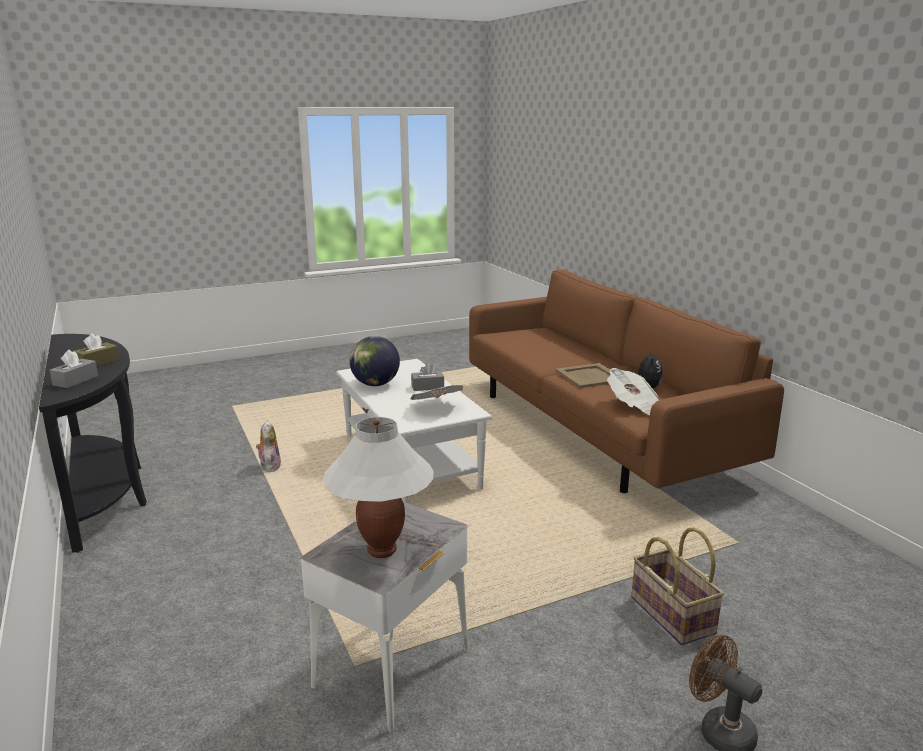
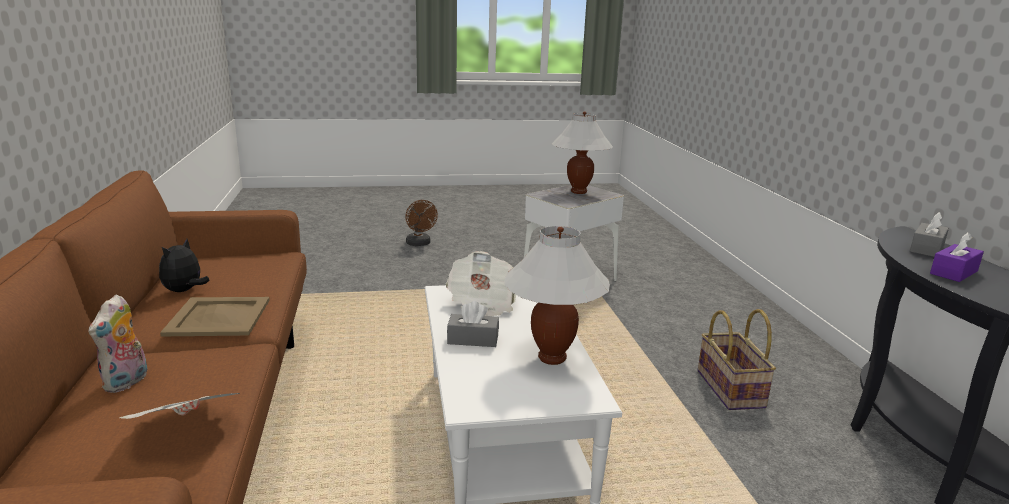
camera: 165 degrees left, 0 degrees up
(98, 362) = (954, 272): brown tissue box -> purple tissue box
(269, 466) = (716, 467): plush toy -> plush toy (127, 382)
(375, 384) = (552, 358): globe -> white table lamp
(634, 406) = (255, 270): newspaper -> newspaper (187, 429)
(670, 615) = (384, 273): basket -> basket (731, 389)

